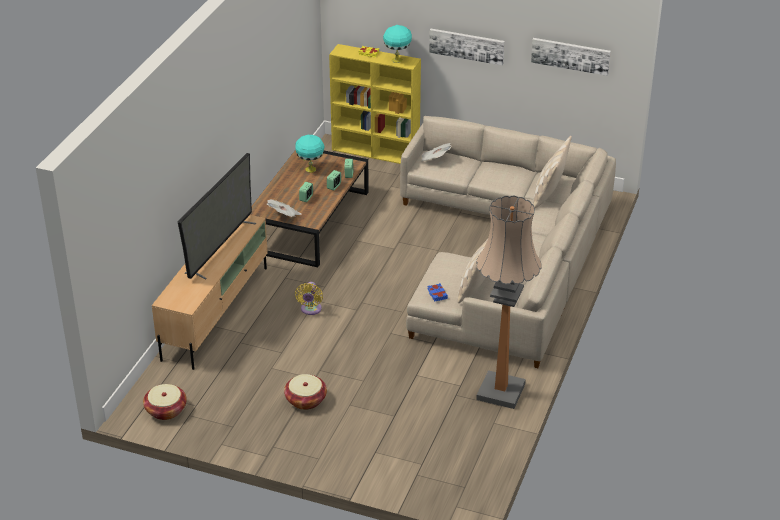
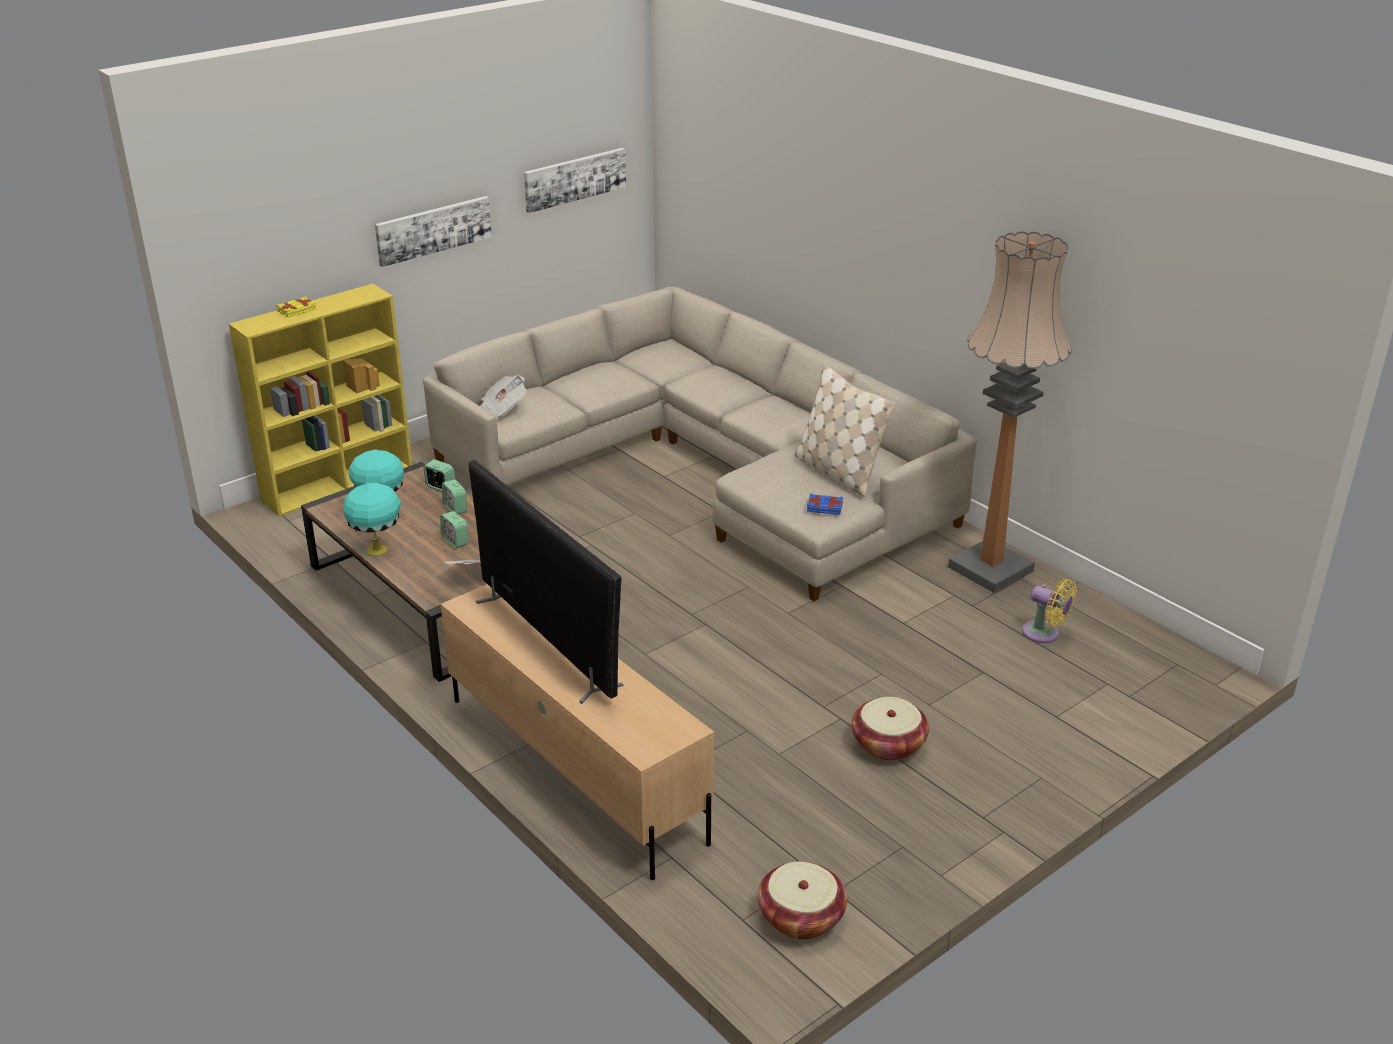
camera: 60 degrees left, 5 degrees down
(310, 310) = (664, 666): yellow fan -> yellow fan (1044, 634)
(397, 60) = (350, 298): turquoise table lamp -> turquoise table lamp (377, 550)
(549, 194) = (681, 365): beige pillow -> none

